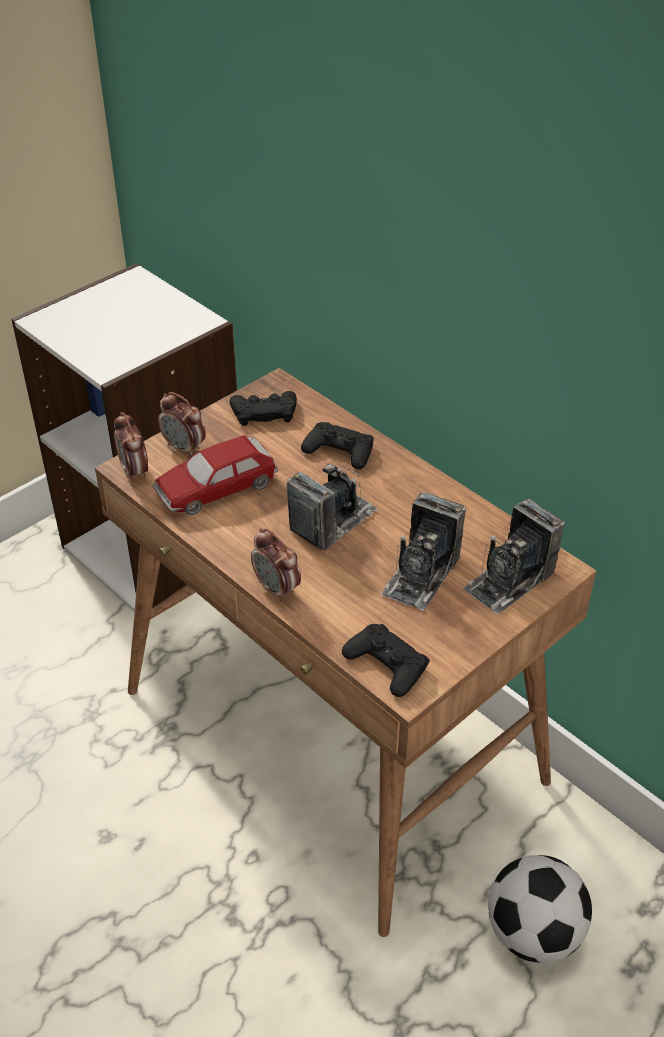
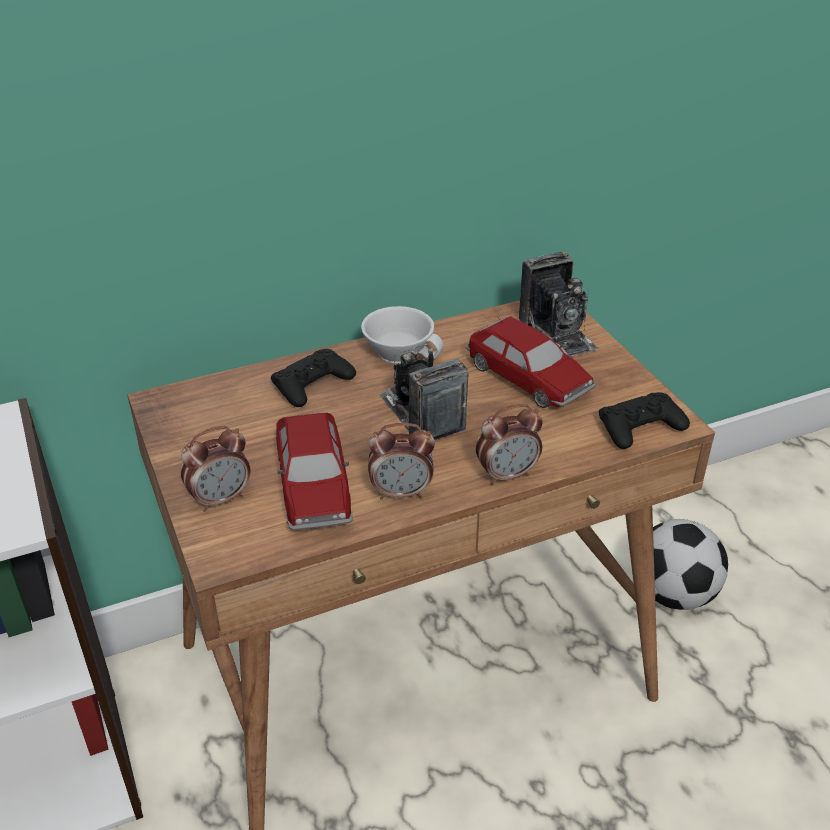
camera: 70 degrees left, 5 degrees down
(134, 472) = (234, 552): alarm clock -> alarm clock (401, 493)
(264, 412) = (203, 421): black game controller -> none
(416, 487) = (401, 351): none -> white cup
(421, 575) = (528, 378): camera -> toy car

